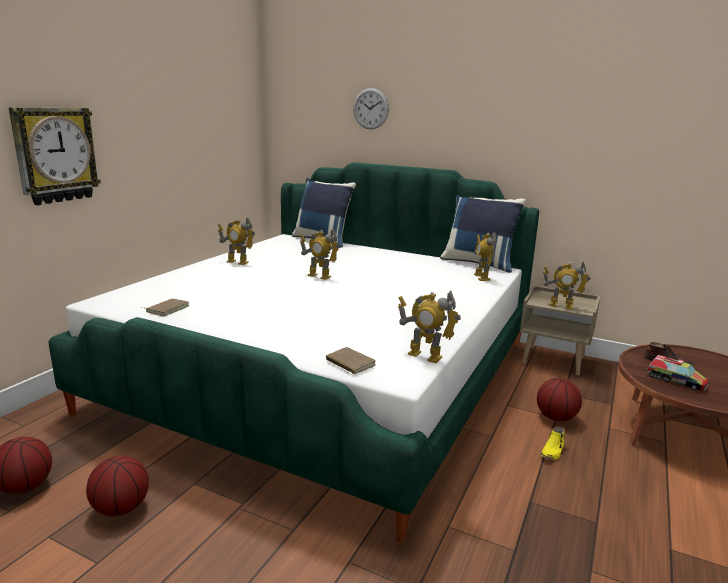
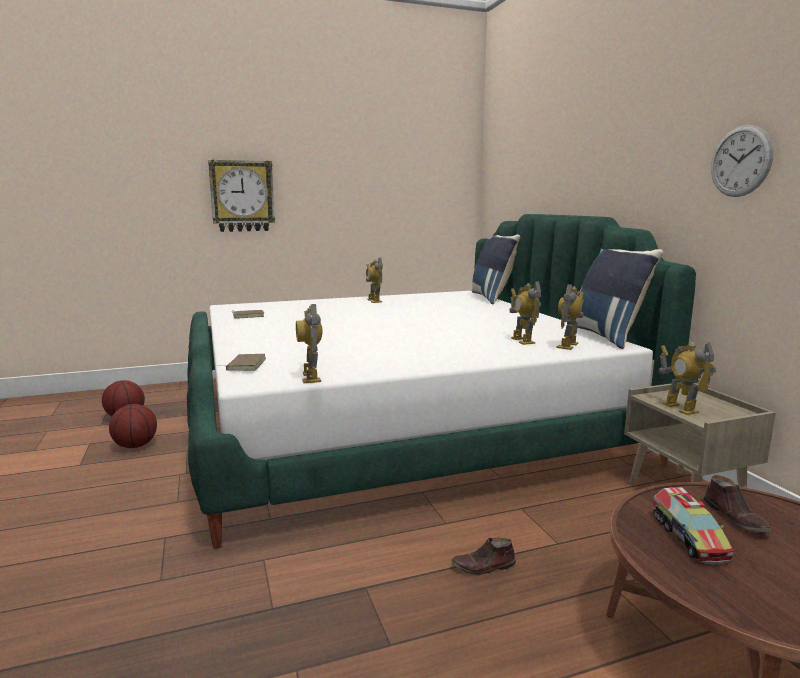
camera: 45 degrees right, 5 degrees down
(319, 276) = (406, 318): toy robot -> toy robot (522, 341)
(371, 108) = (550, 152): wall clock -> wall clock (740, 161)
(553, 451) = (483, 566): yellow shoe -> brown shoe
(556, 418) = (557, 543): basketball -> none

